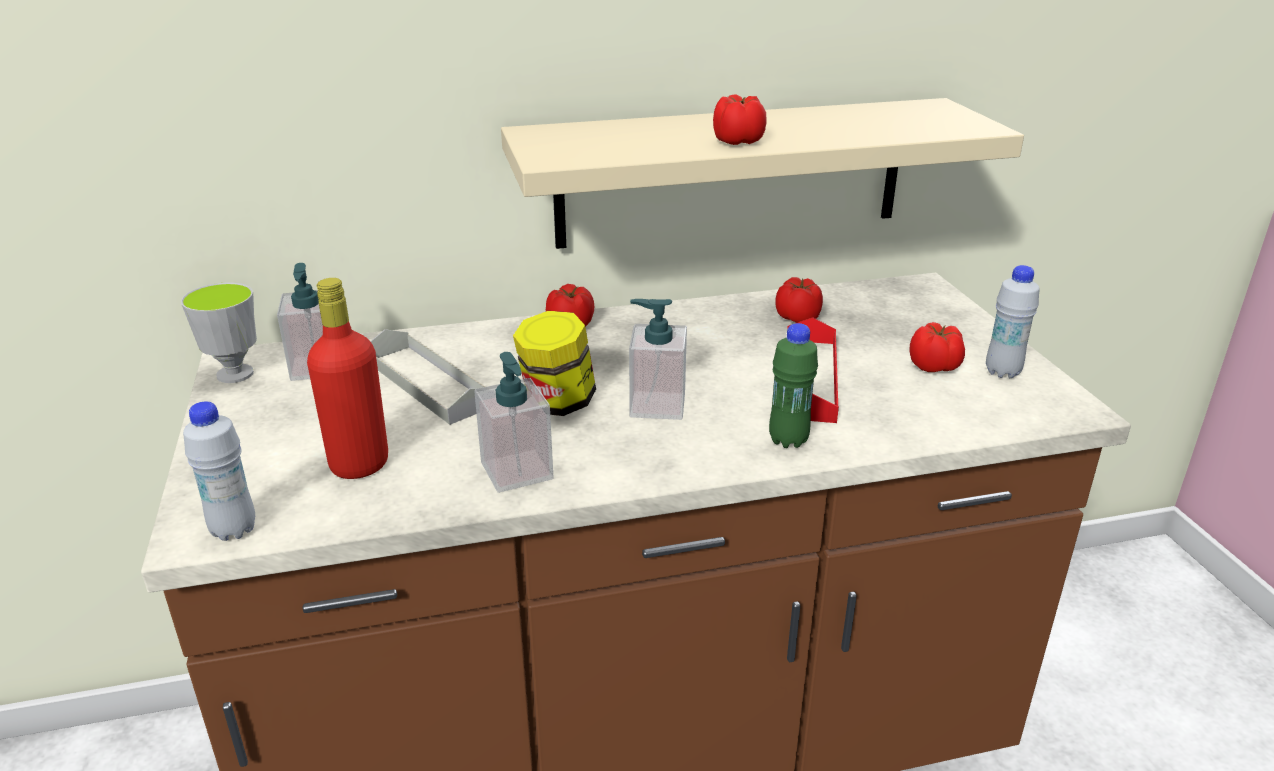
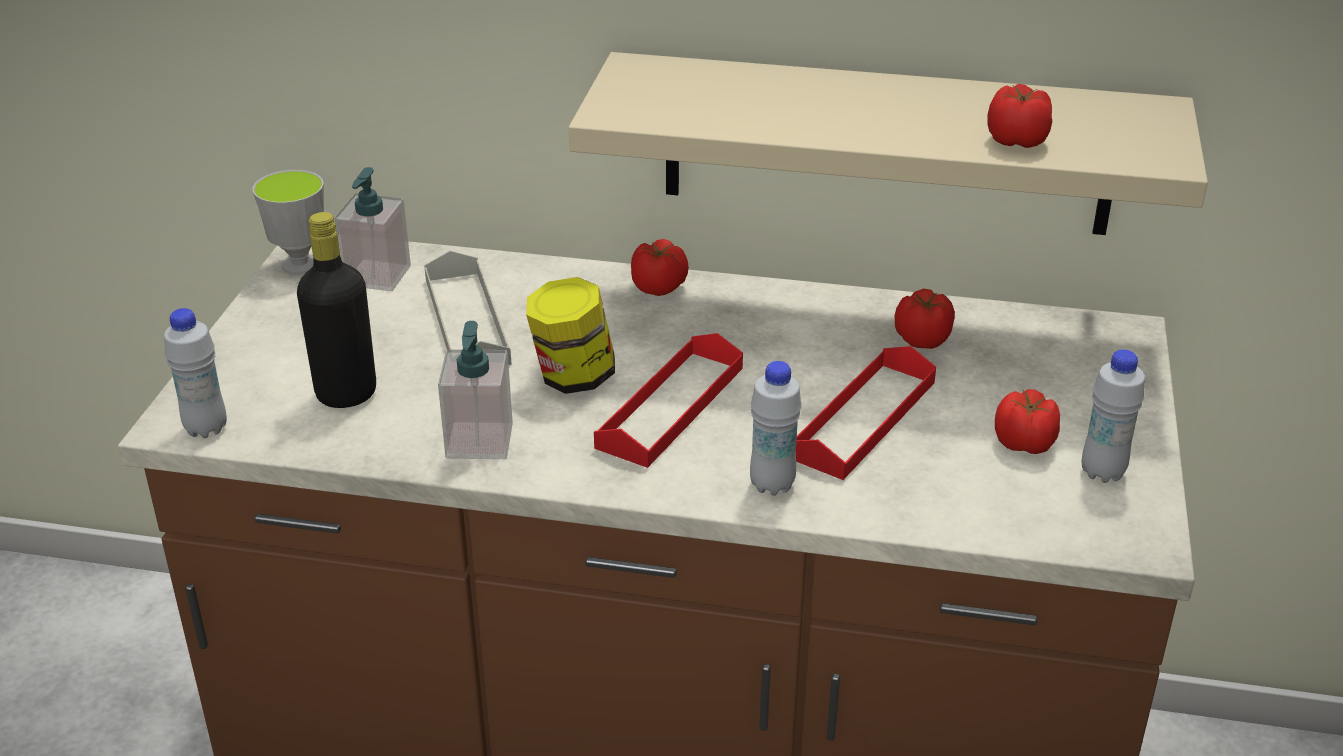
camera: 25 degrees right, 5 degrees up
(359, 465) = (346, 394): red bottle -> black bottle
(657, 405) = (671, 407): soap dispenser -> red tray
(737, 141) = (838, 125): tomato -> tomato (1016, 140)
(788, 440) = (772, 485): green bottle -> white bottle

